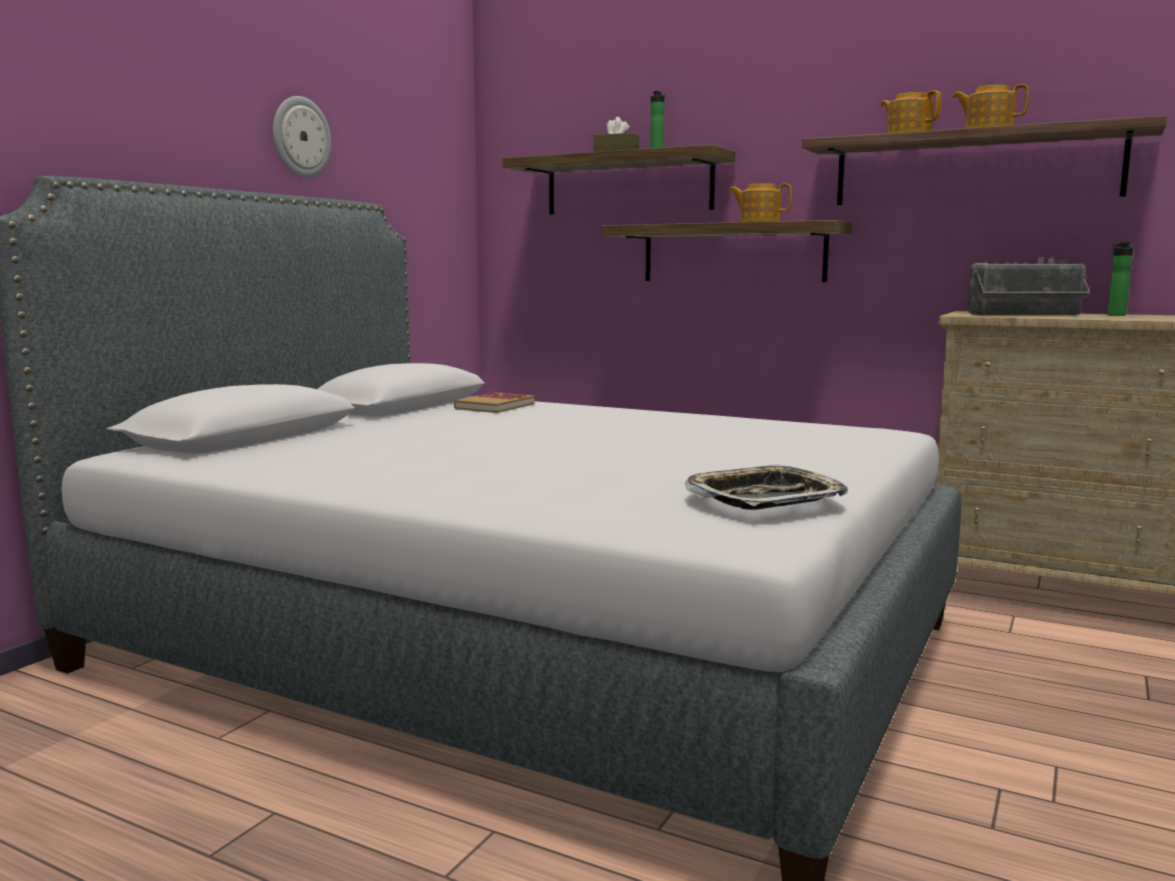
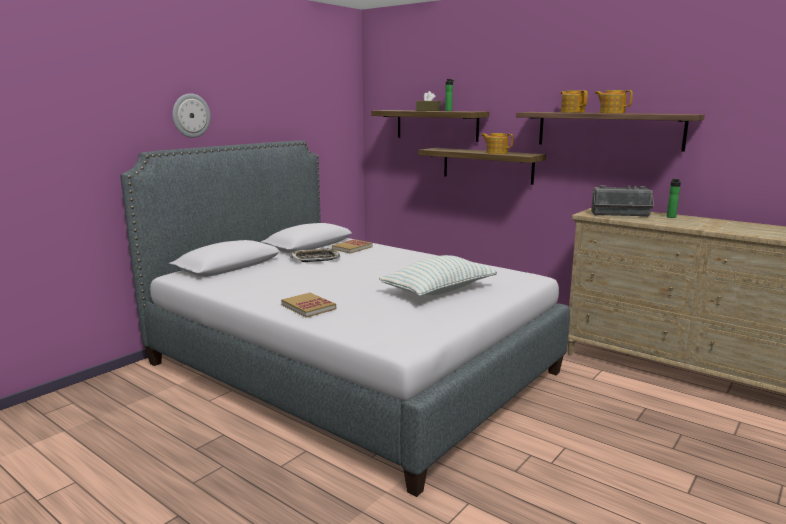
camera: 10 degrees right, 5 degrees up
(300, 137) = (264, 111): wall clock -> wall clock (191, 115)
(475, 488) = (308, 307): none -> book
(734, 455) = (438, 291): none -> pillow
(764, 498) = (424, 322): tray -> tray (315, 259)

